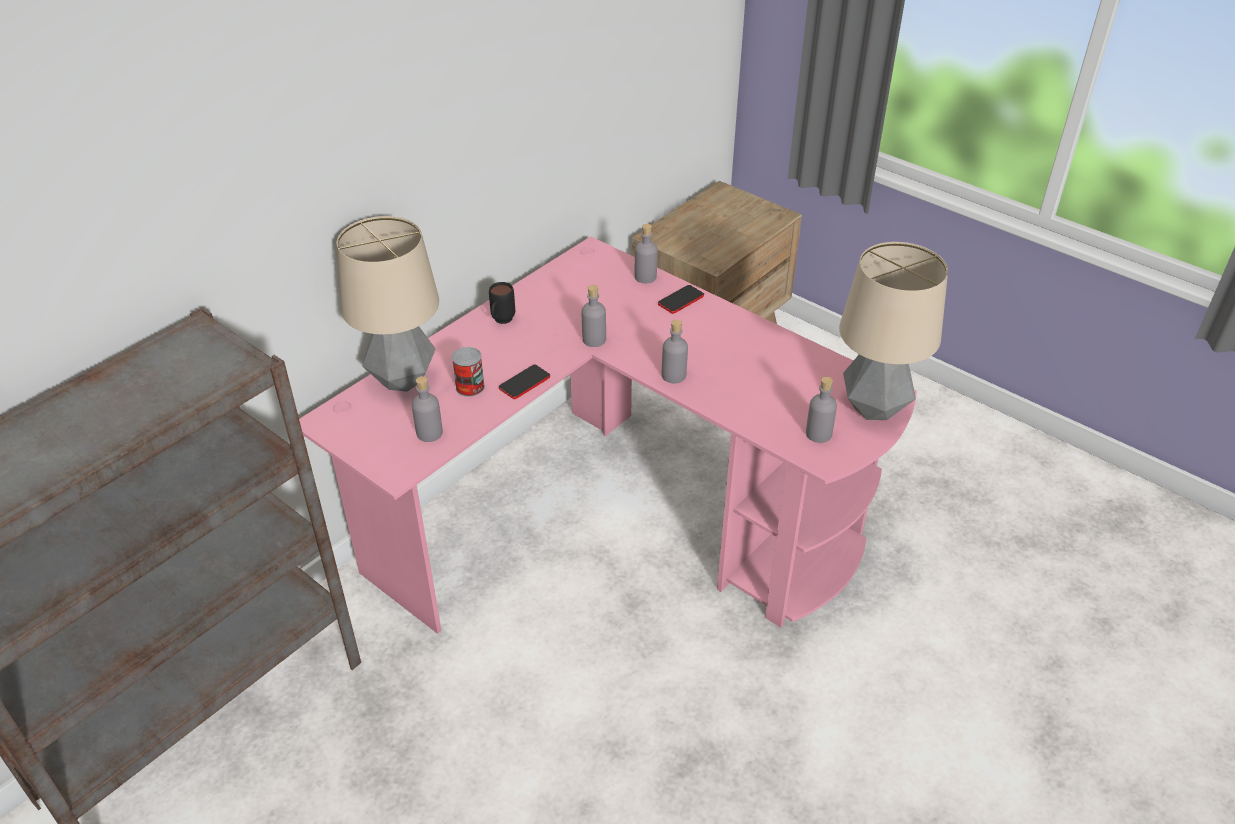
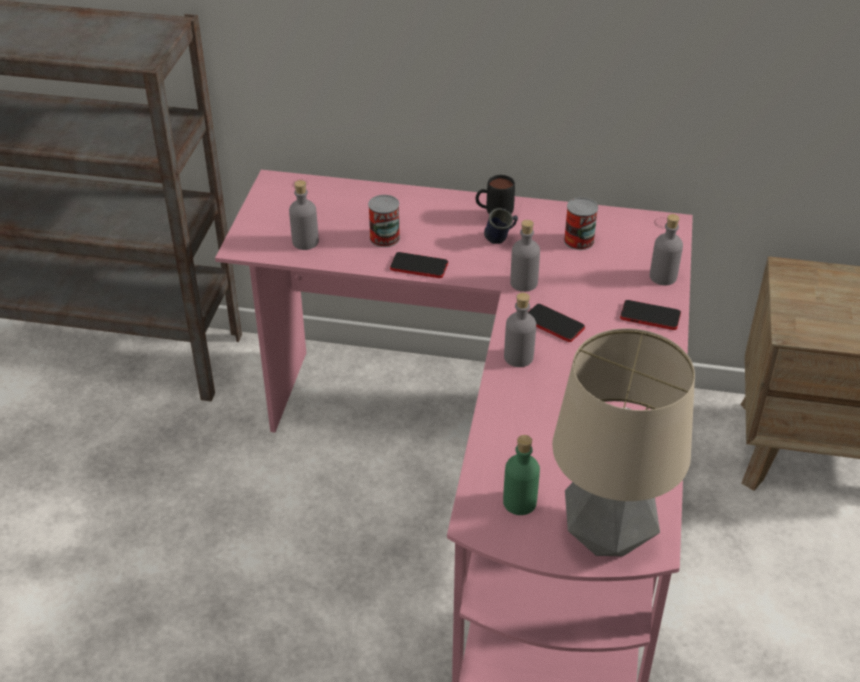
camera: 60 degrees right, 0 degrees up
(402, 379) = (361, 198): table lamp -> none
(532, 329) = (501, 239): none -> blue mug
(570, 295) = (579, 241): none -> can
(652, 345) = (553, 324): none -> phone
(818, 434) = (519, 502): grey bottle -> green bottle

